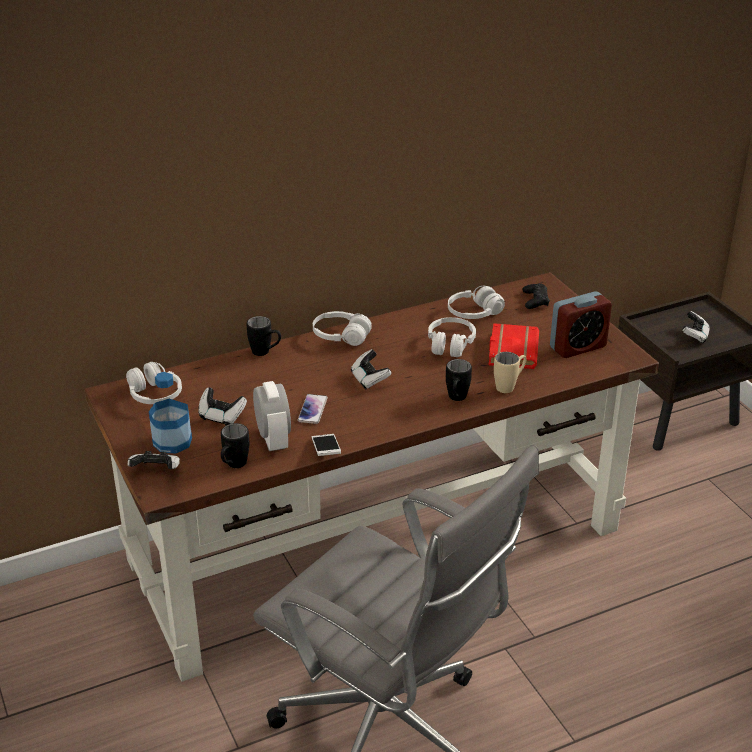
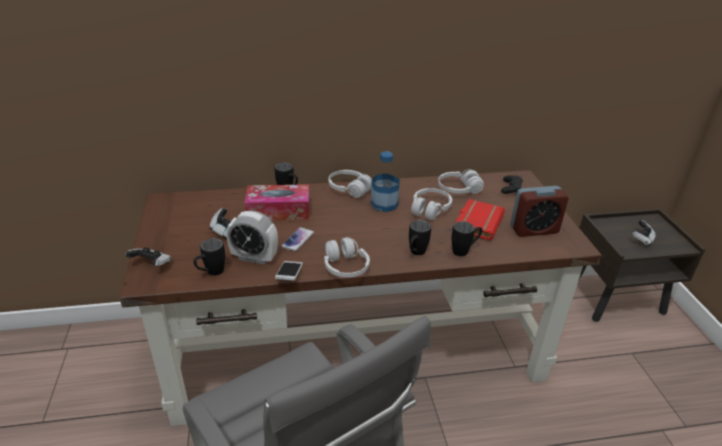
camera: 15 degrees right, 0 degrees up
(154, 395) = (191, 207): white headphones -> white headphones (345, 266)
(172, 441) = (179, 244): bottle -> bottle (384, 204)
(268, 379) = (278, 211): none -> tissue box
(273, 440) = (254, 258): alarm clock -> alarm clock turned 105 degrees clockwise
(370, 379) = (354, 224): game controller -> none
(509, 386) = (464, 251): beige mug -> black mug

